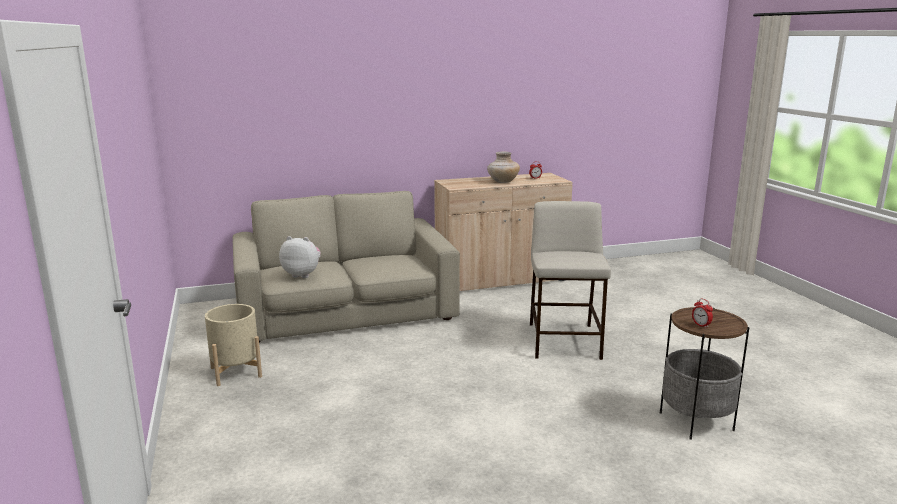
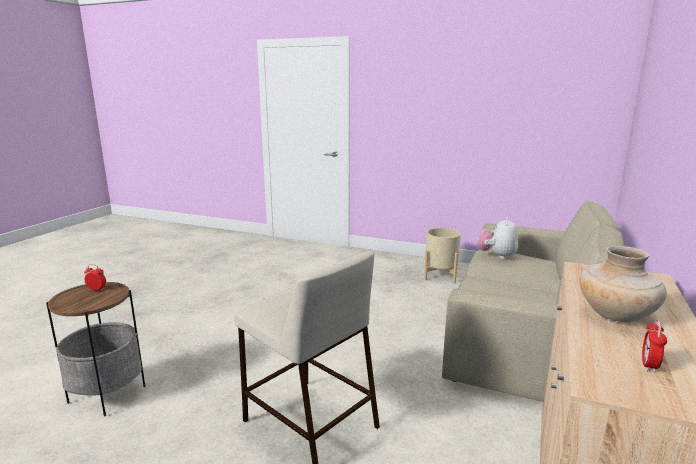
camera: 130 degrees right, 0 degrees up
(302, 275) = (497, 256): plush toy -> plush toy turned 150 degrees clockwise

